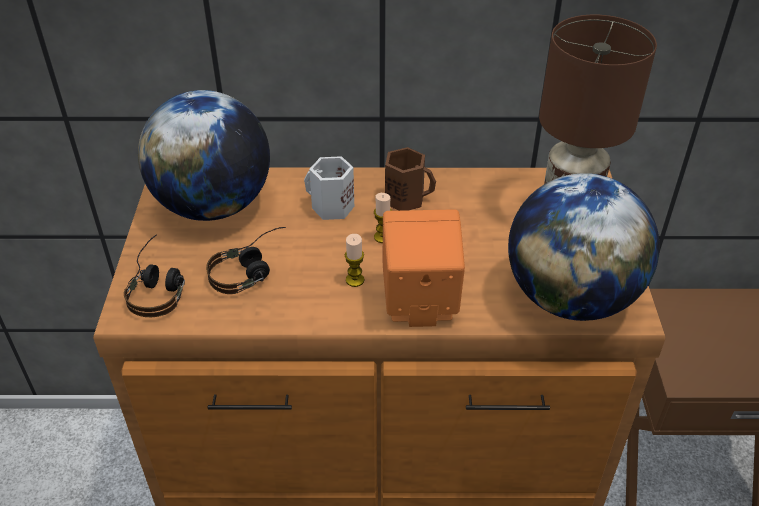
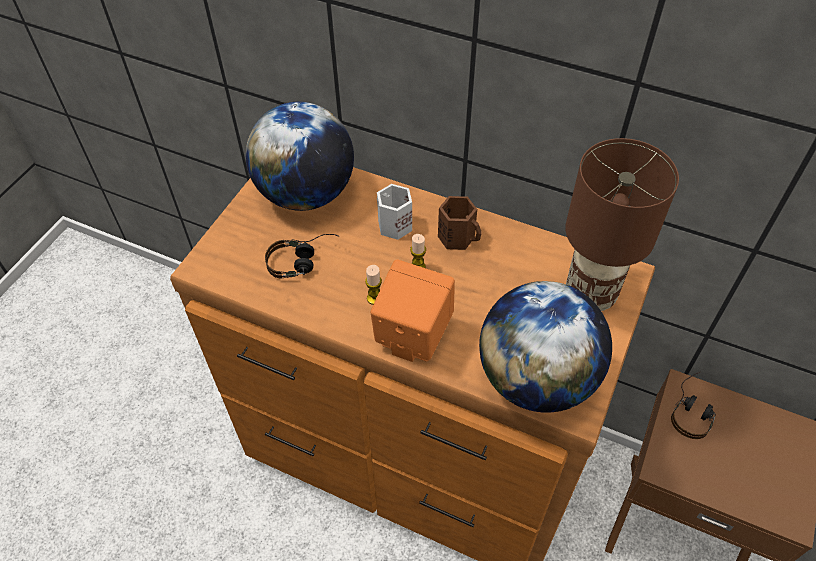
camera: 25 degrees right, 10 degrees up
(159, 287) = (232, 252): headphones -> headphones (692, 411)

